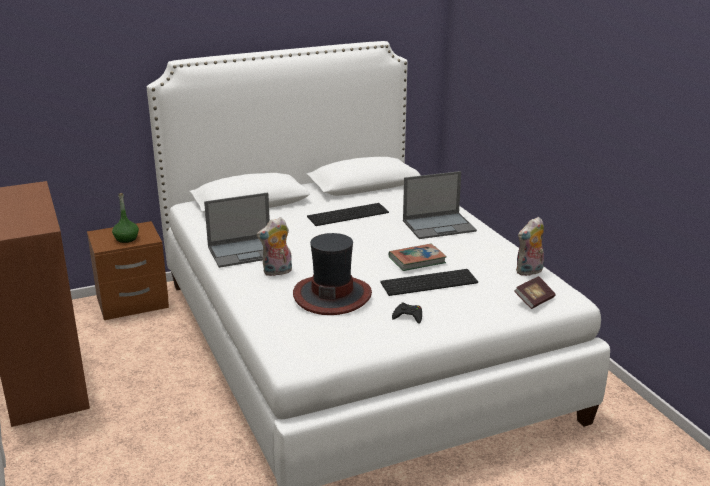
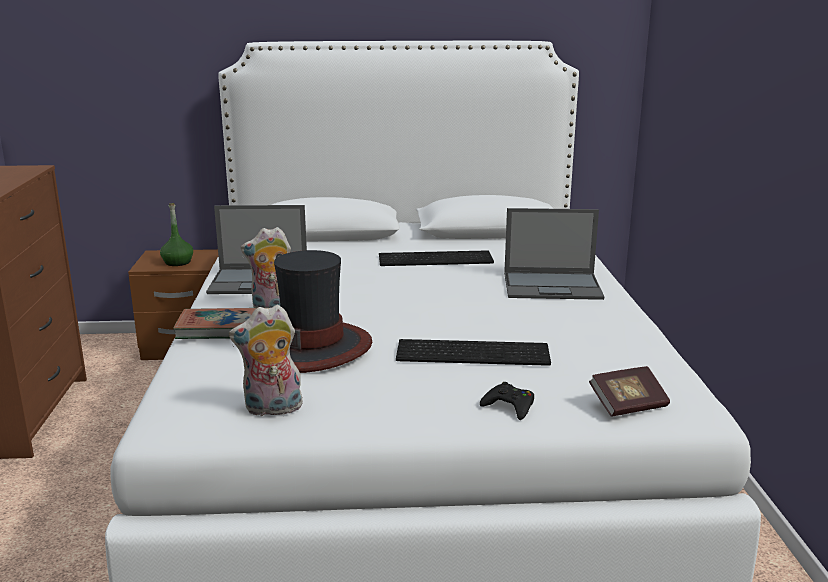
camera: 20 degrees right, 5 degrees down
(408, 316) = (398, 393): black game controller -> black game controller (509, 406)
(417, 260) = (481, 323): book -> book (218, 329)
(529, 272) = (651, 363): plush toy -> plush toy (272, 409)

